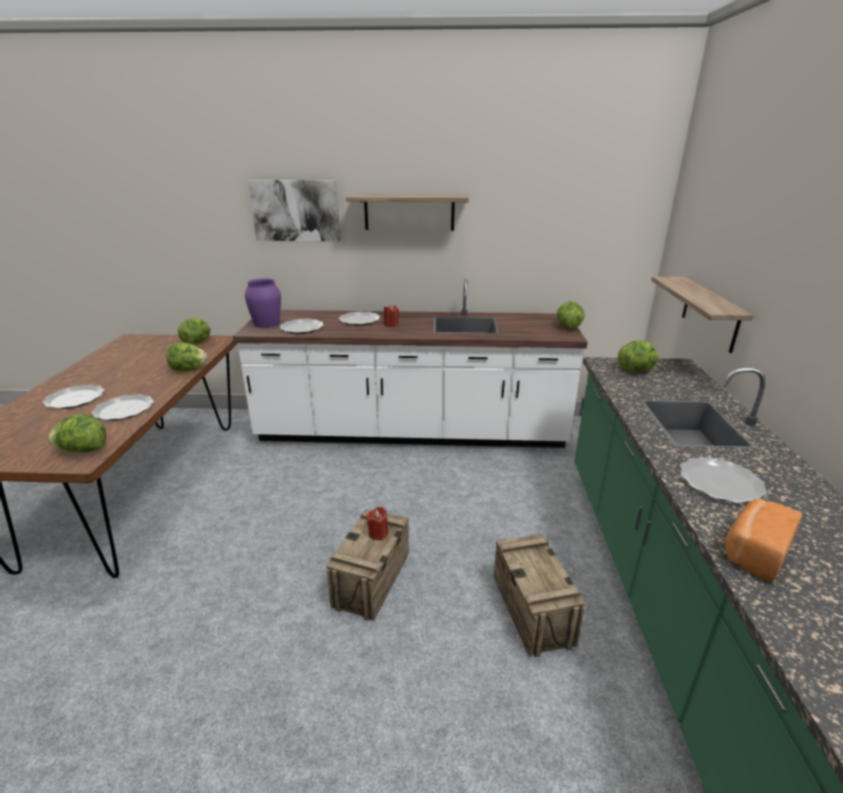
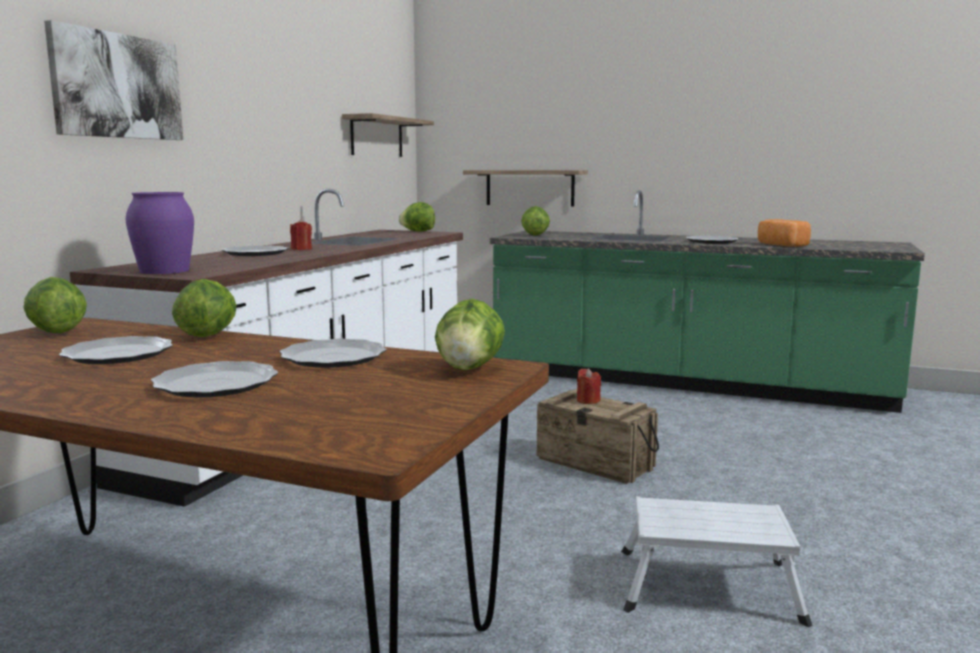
camera: 70 degrees left, 15 degrees down
(151, 679) = (706, 585): none -> white step ladder
(302, 328) = (233, 264): plate -> plate (117, 354)
(409, 212) = (249, 103): shelf -> shelf (377, 137)
(532, 610) = (663, 415): crate -> none

